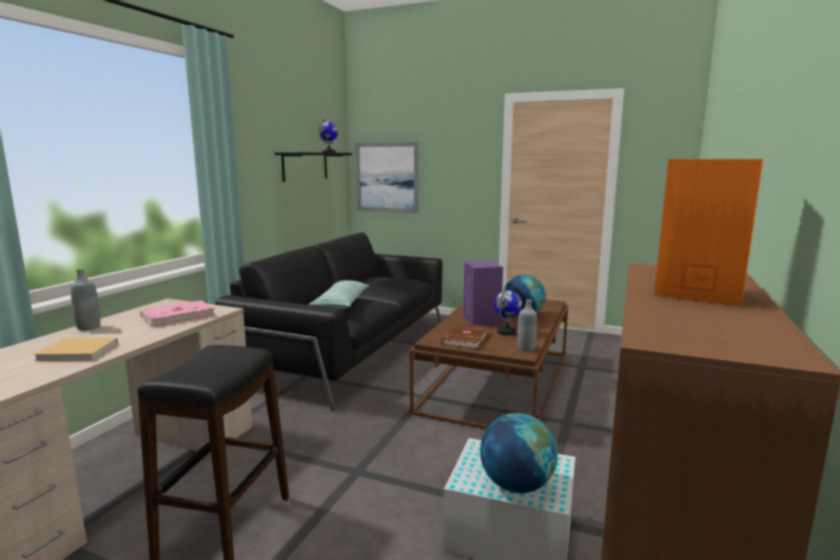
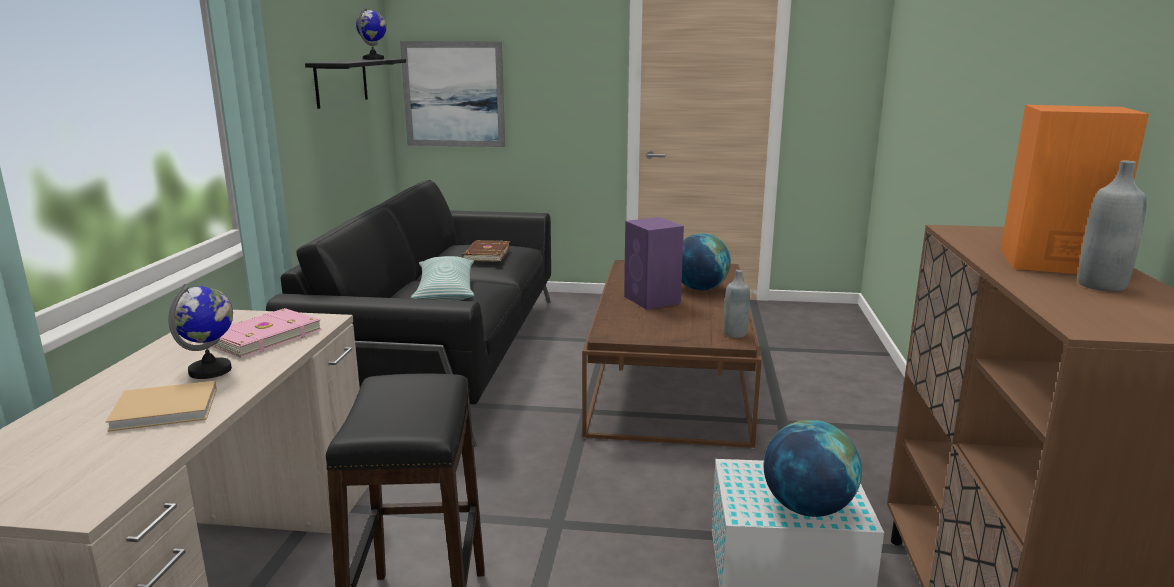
camera: 15 degrees left, 5 degrees up
(88, 327) = (134, 368): grey bottle -> grey bottle (1101, 285)
(465, 338) = (649, 327): brown book -> brown book (486, 254)
(506, 332) = (695, 313): globe -> globe (211, 370)

